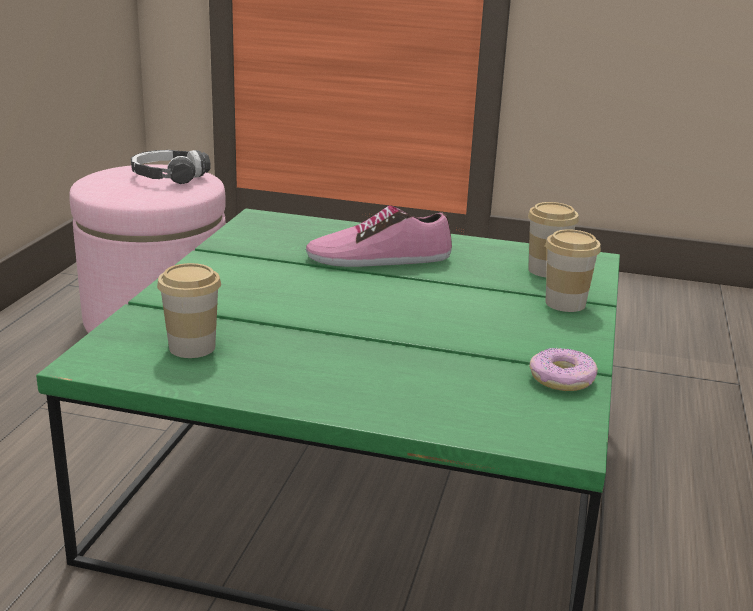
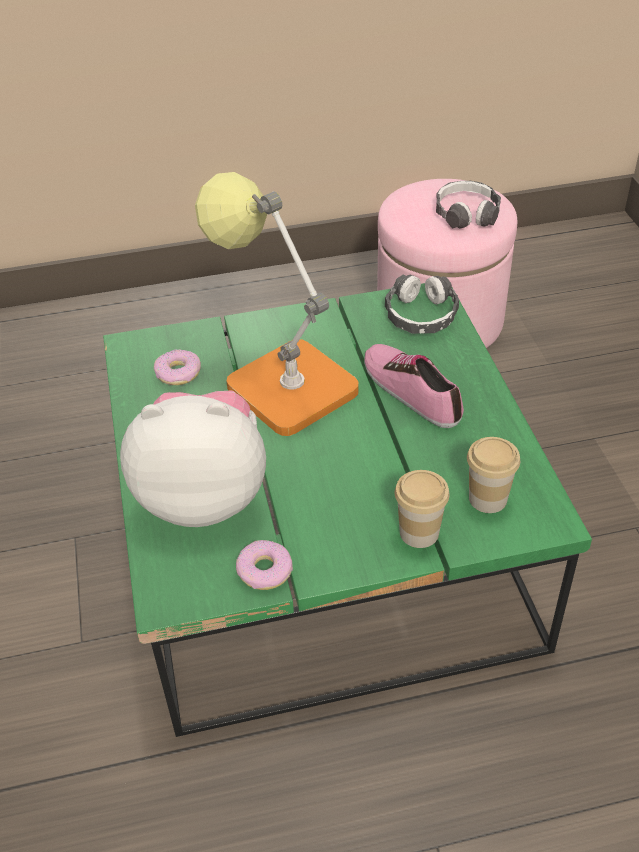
camera: 65 degrees right, 20 degrees up
(192, 347) = (178, 373): cup -> donut
(280, 228) = (421, 315): none -> headphones
(286, 302) = (281, 381): none -> table lamp
(419, 382) = (204, 495): none -> plush toy

